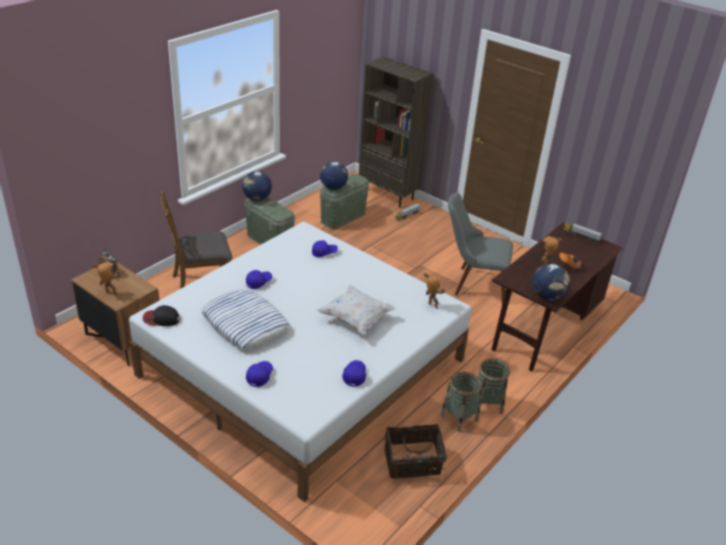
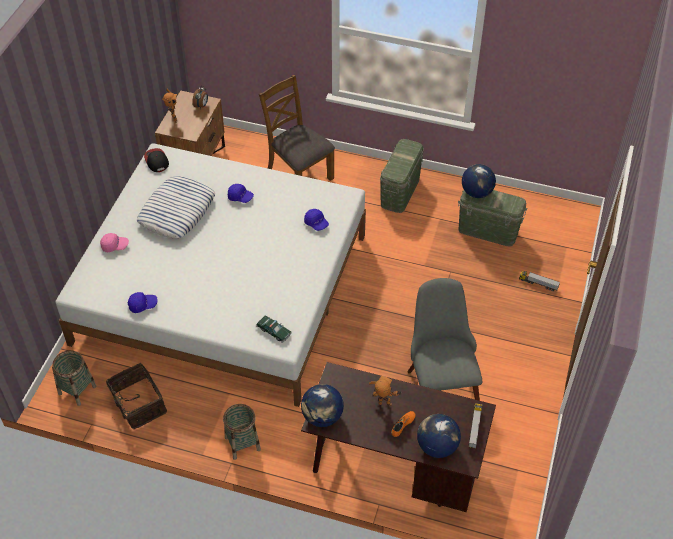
camera: 70 degrees right, 15 degrees up
(257, 198) = (408, 145): globe -> globe (437, 446)
(259, 376) = (115, 246): blue cap -> pink cap
(356, 319) = (222, 281): white pillow -> none
(388, 195) = (570, 253): brown bookcase -> none
(432, 307) = (274, 331): toy robot -> toy car
(459, 418) = (211, 425): basket -> basket (77, 390)

